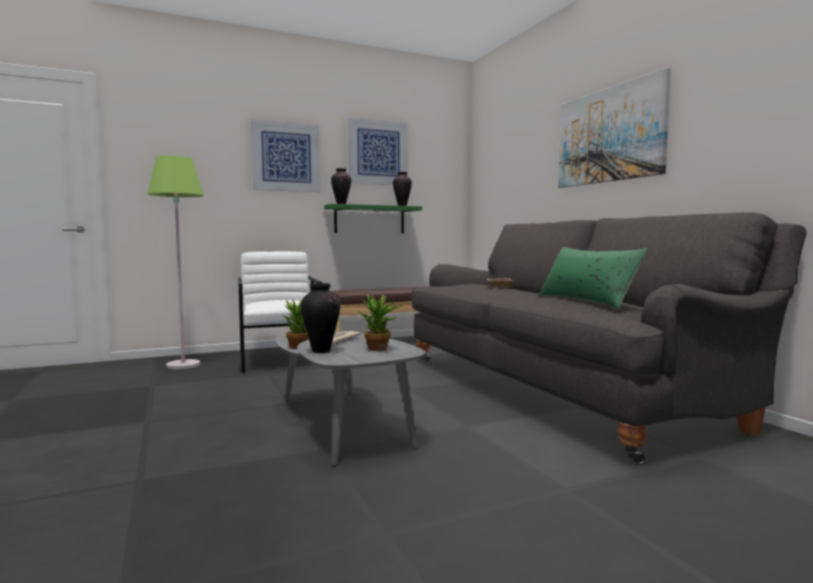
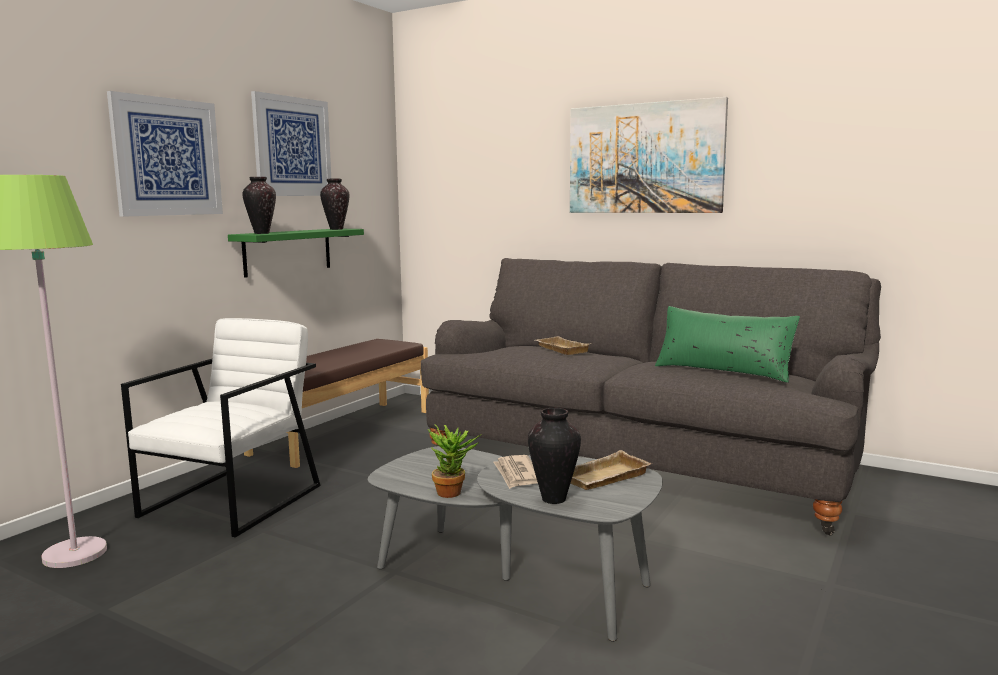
camera: 35 degrees left, 5 degrees up
(280, 360) = (233, 501): white armchair -> white armchair turned 75 degrees clockwise
(380, 349) = (605, 478): potted plant -> beige tray

